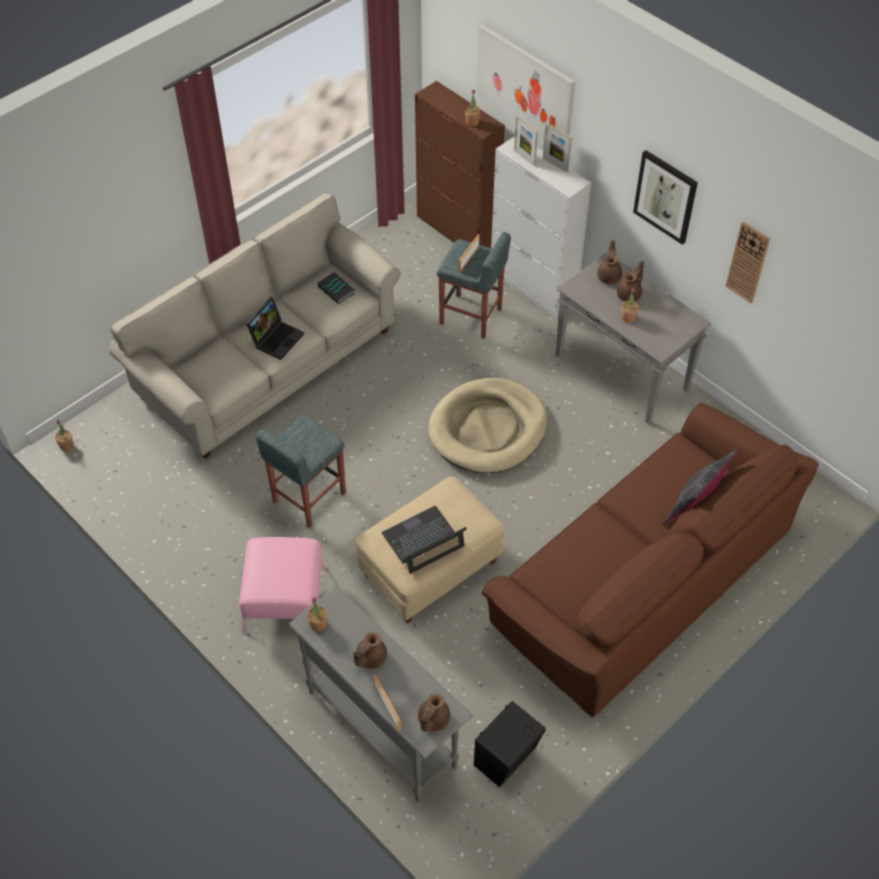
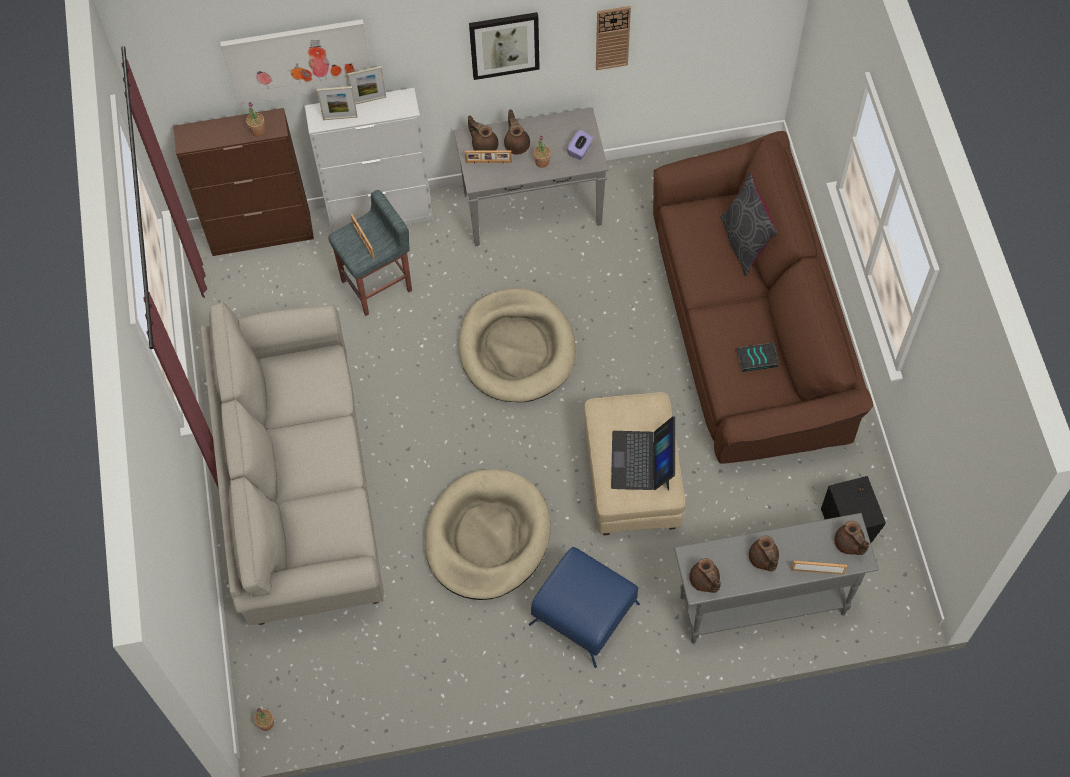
camera: 55 degrees left, 10 degrees up
(276, 338) = (321, 455): laptop -> none
(284, 599) = (584, 614): pink ottoman -> blue ottoman
(308, 498) = (487, 537): grey stool -> beige dog bed
(318, 624) = (704, 581): potted plant -> brown teapot
(337, 290) = (303, 371): book -> book (757, 358)
(596, 286) = (488, 162): none -> picture frame
(662, 335) = (580, 150): none -> purple tissue box

